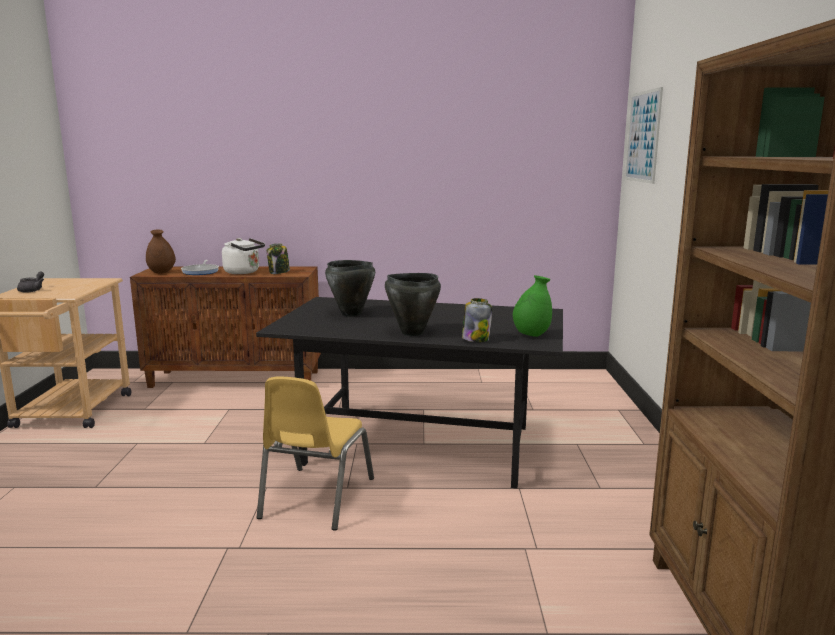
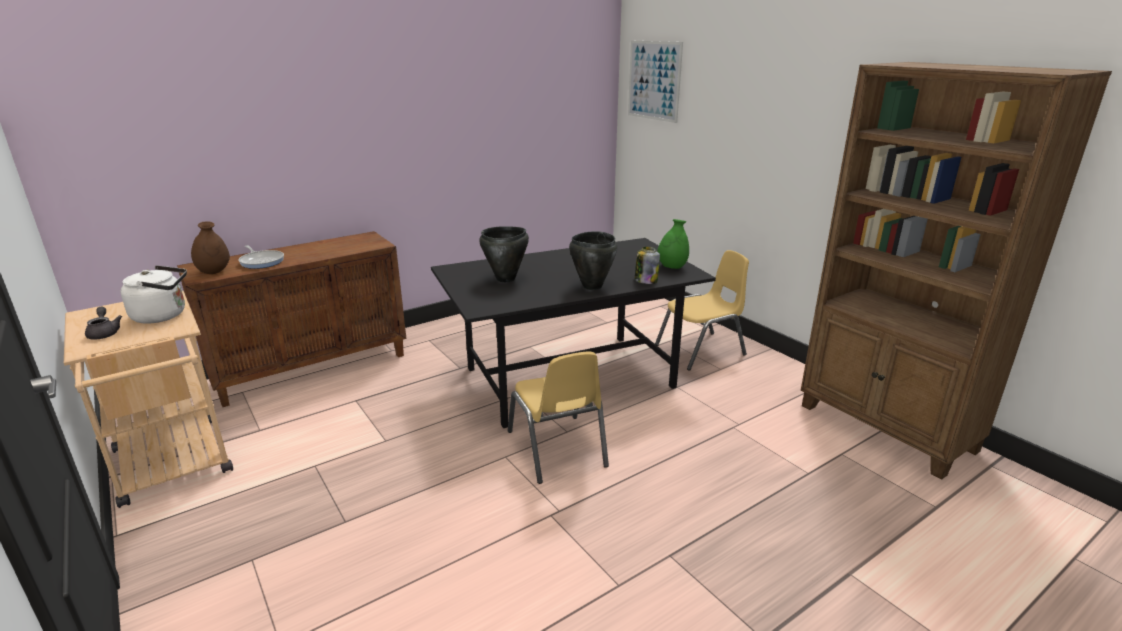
camera: 35 degrees left, 10 degrees up
(244, 272) = (315, 253): white kettle -> white kettle (163, 315)
(279, 272) = (354, 246): jar -> none
(603, 463) = (701, 350): none -> yellow chair

